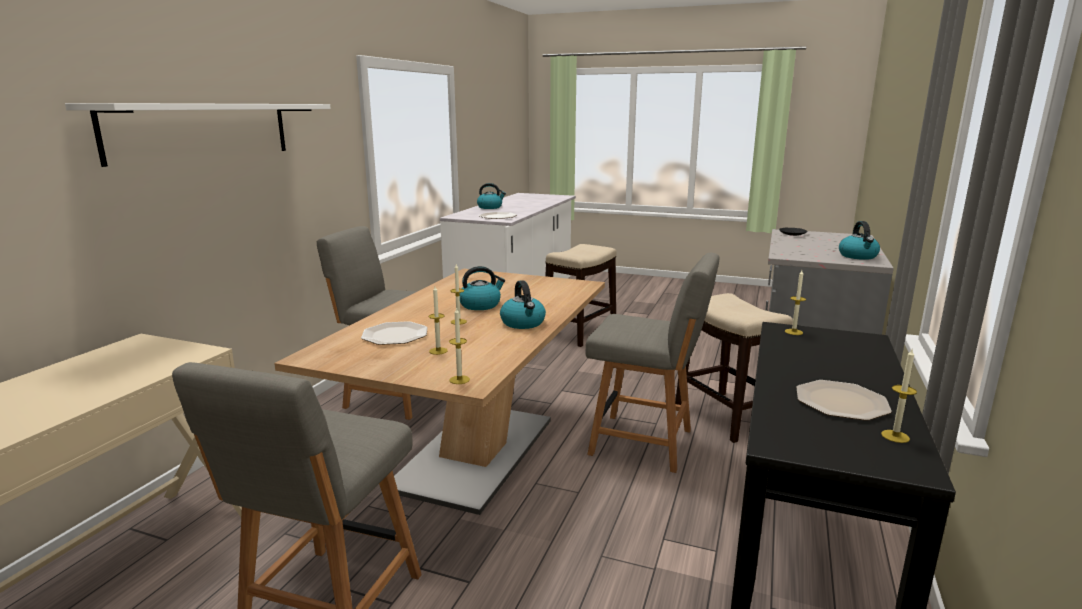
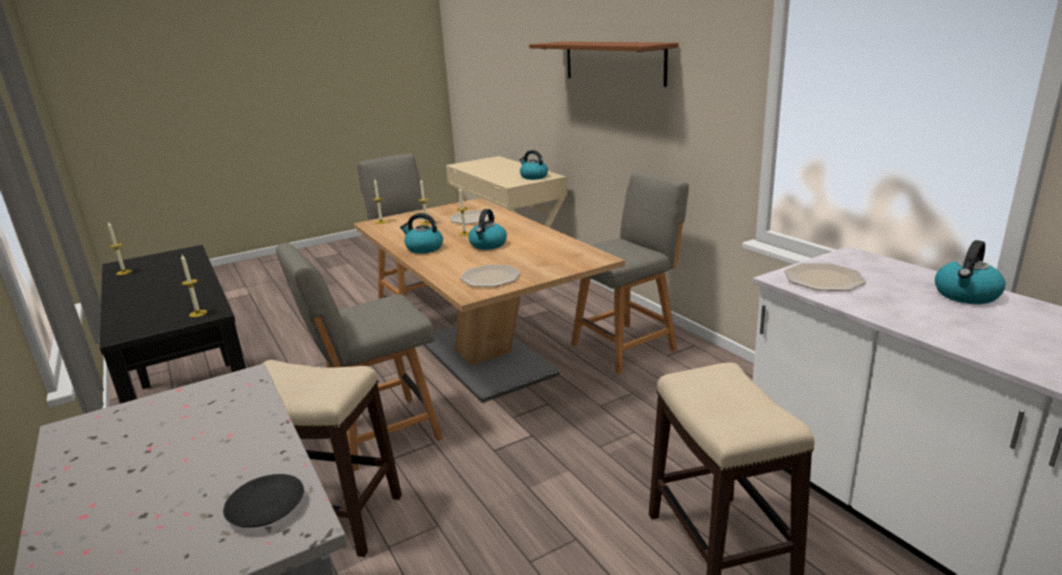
camera: 130 degrees right, 5 degrees up
(202, 131) = (613, 62): white shelf -> brown shelf
(841, 402) = (154, 277): plate -> plate (490, 277)
(858, 256) = (98, 442): kettle -> kettle (533, 177)

